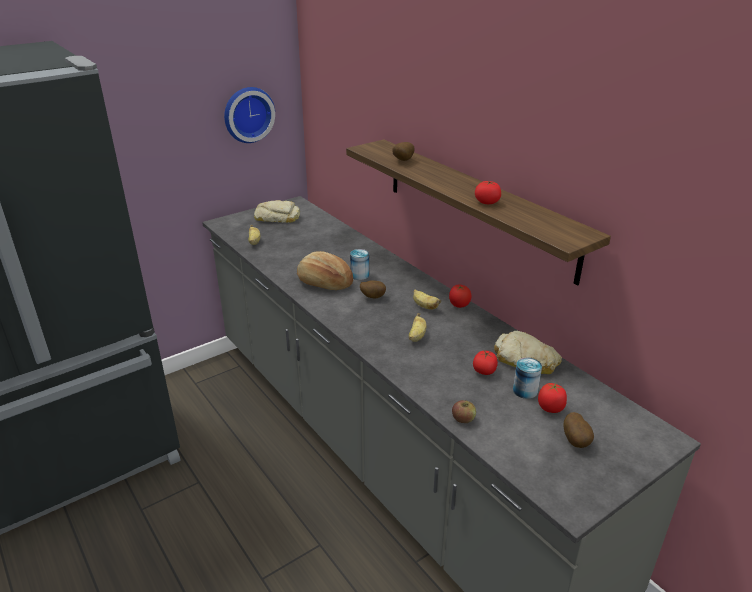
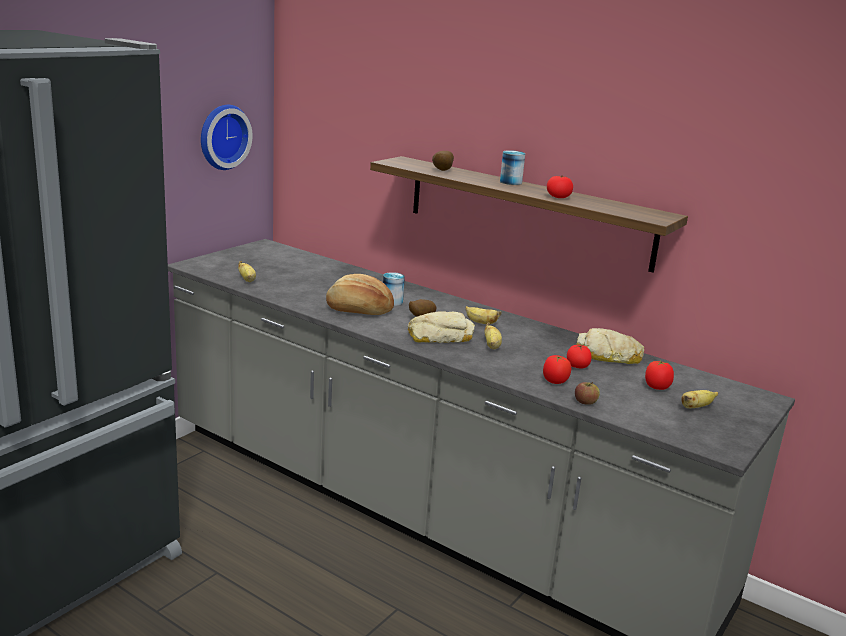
camera: 20 degrees left, 10 degrees down
(277, 217) = (256, 258): bread -> bread (440, 336)
(459, 305) = (513, 319): tomato -> tomato (555, 381)
(525, 390) = (625, 377): can -> can (510, 182)
(576, 441) = (696, 407): potato -> banana

